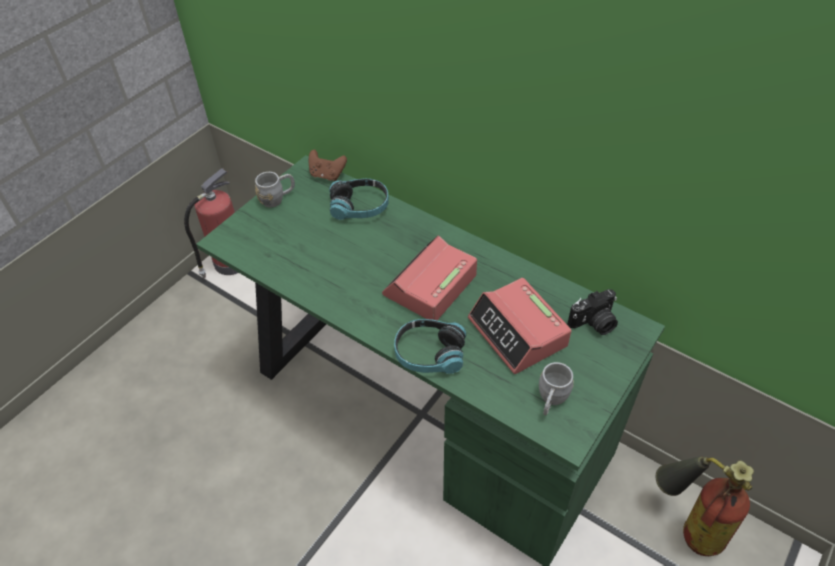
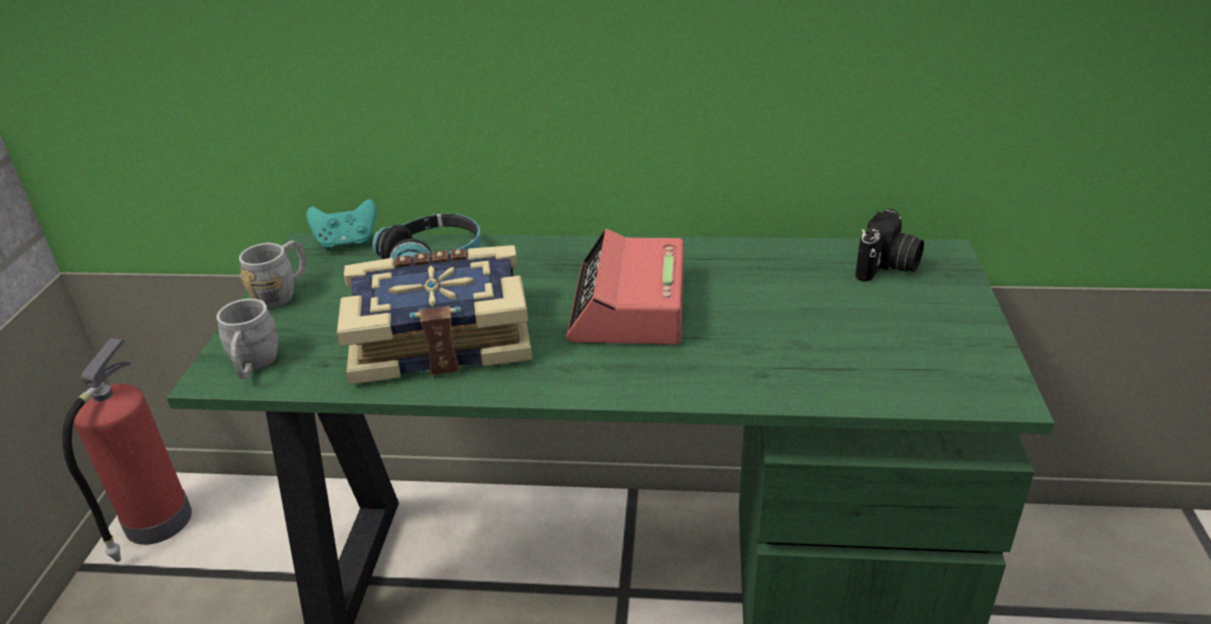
camera: 30 degrees left, 15 degrees down
(327, 175) = (347, 242): brown game controller -> turquoise game controller
(328, 262) = (440, 336): none -> book
(429, 354) = (709, 383): headphones -> none
(518, 333) = (806, 311): alarm clock -> none
(551, 400) = (932, 365): grey mug -> grey mug (253, 366)
(686, 526) = (1067, 556): fire extinguisher -> none

